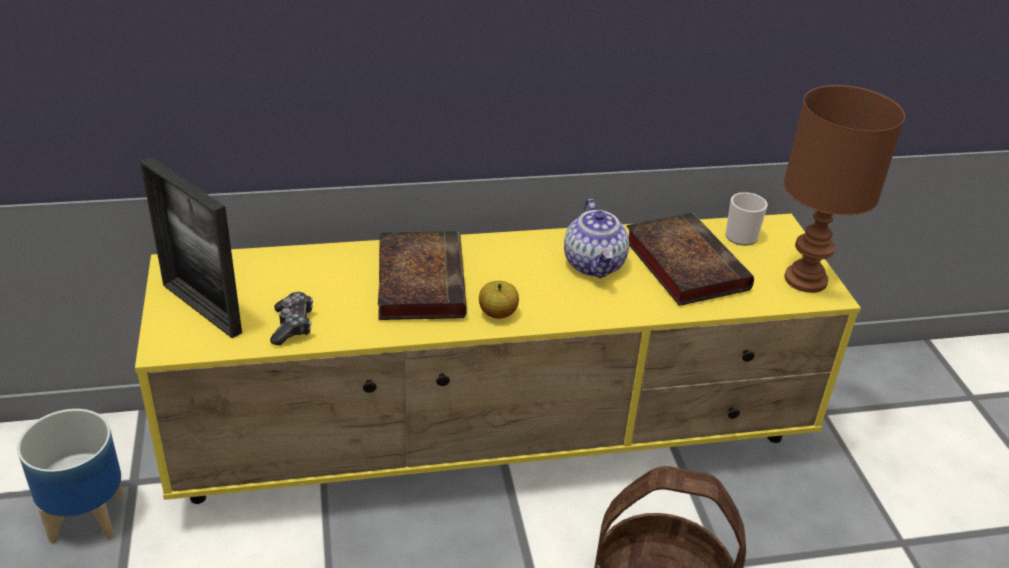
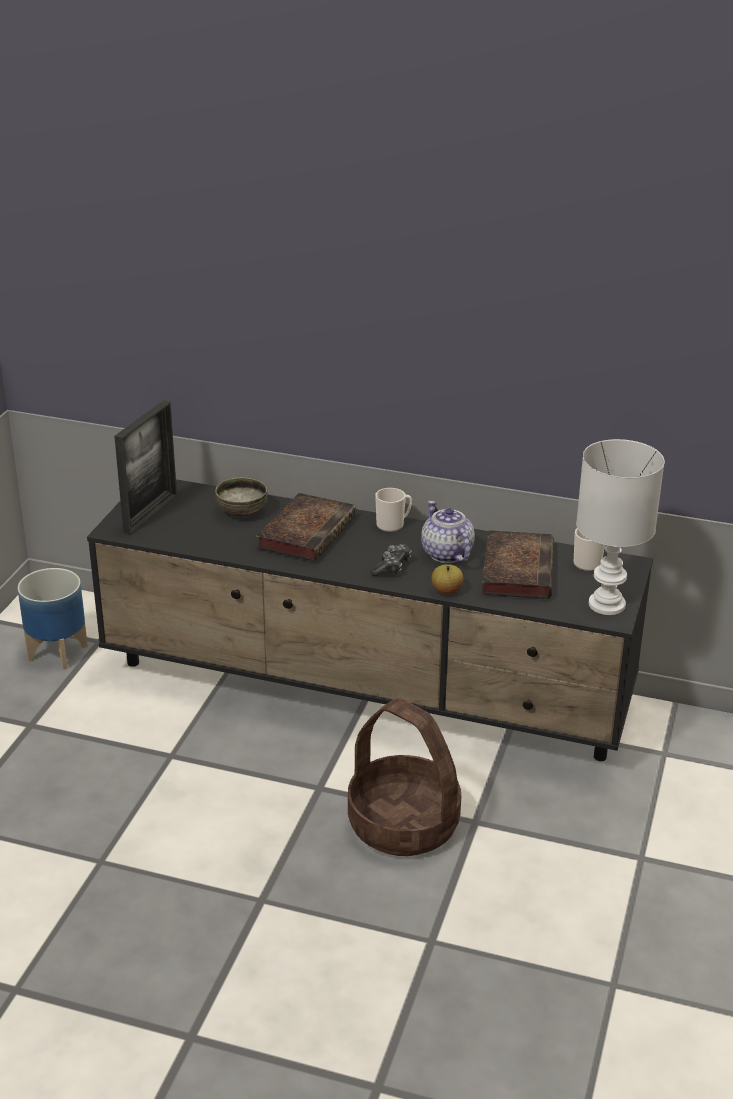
camera: 30 degrees right, 5 degrees down
(201, 308) = (150, 513): picture frame -> picture frame turned 135 degrees counterclockwise
(293, 325) = (199, 538): game controller -> game controller (392, 567)
(318, 275) = (241, 512): none -> bowl
(498, 313) = (342, 565): apple -> apple (447, 591)
(498, 441) = (368, 692): yellow tv stand -> black tv stand
(507, 244) = (393, 524): none -> mug
(595, 265) = (446, 553): teapot -> teapot turned 135 degrees clockwise
(807, 279) = (608, 605): brown table lamp -> white table lamp

